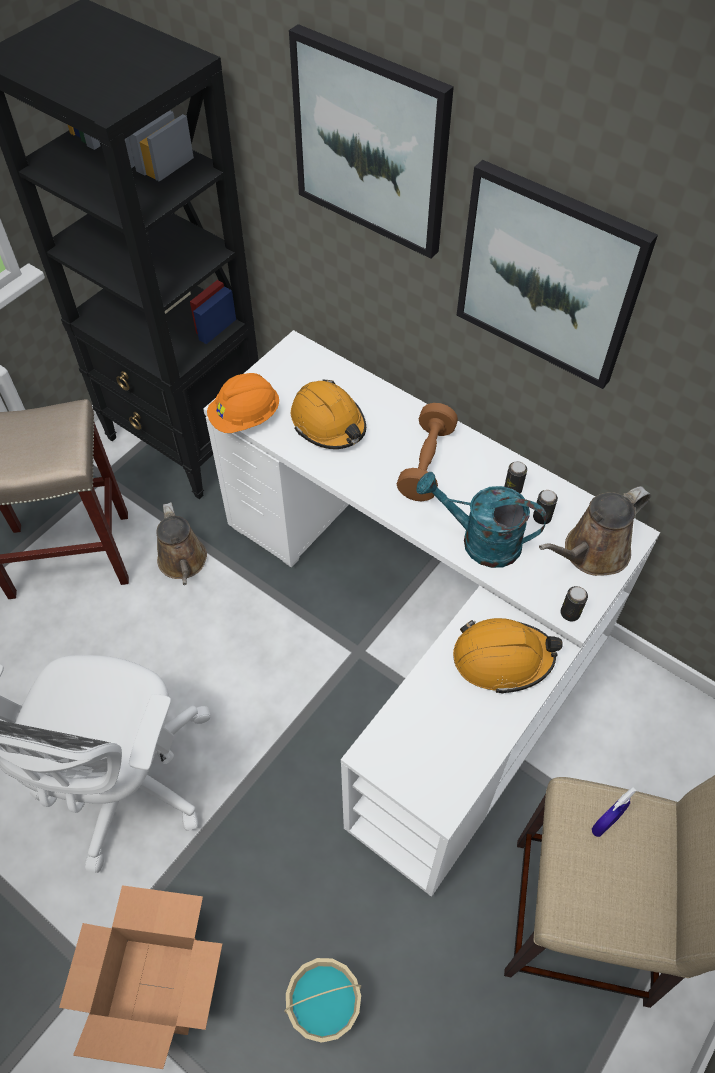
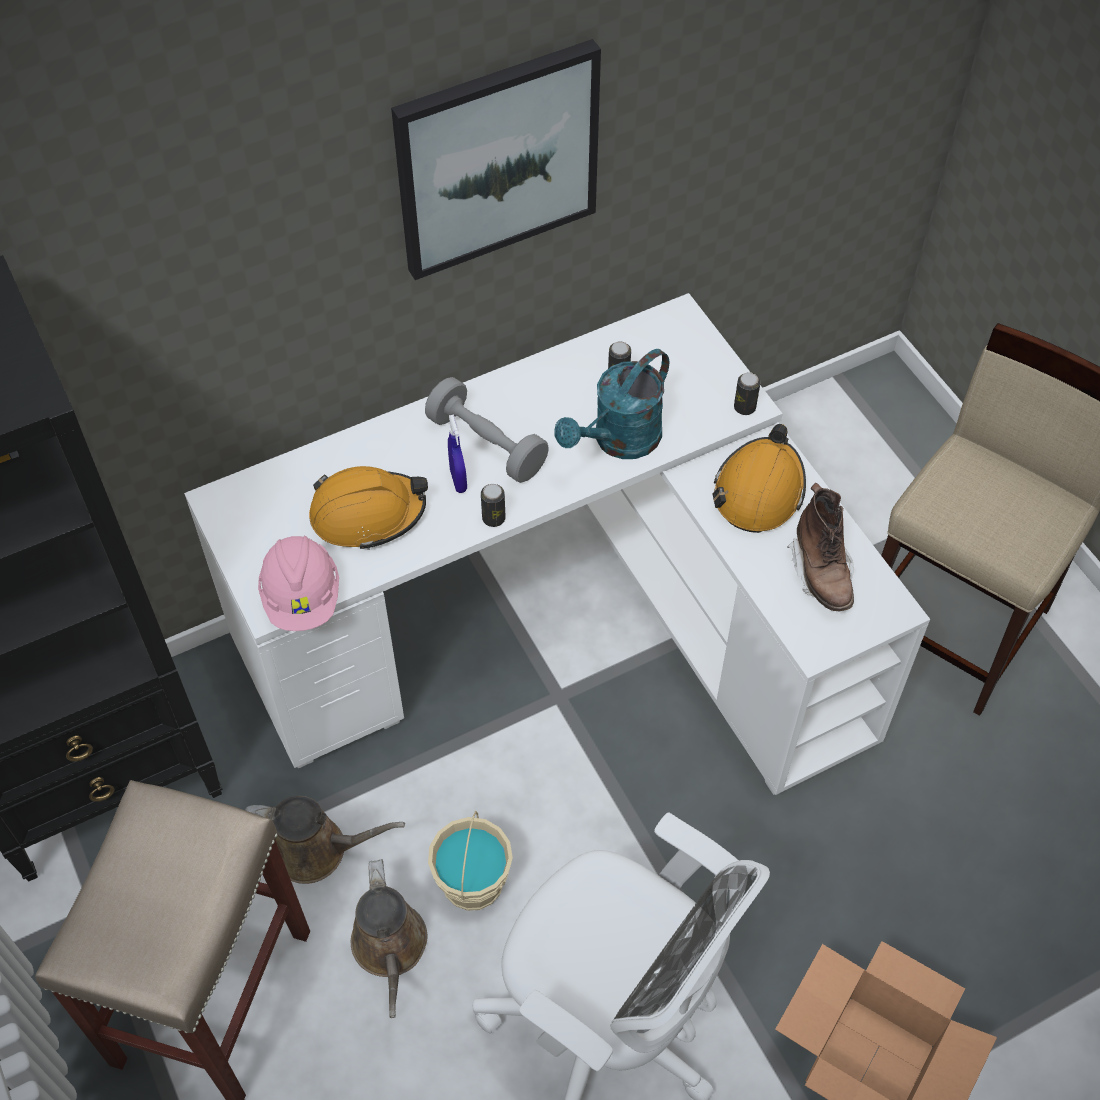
camera: 65 degrees left, 0 degrees up
(245, 417) = (302, 597): orange hard hat -> pink hard hat
(324, 1007) = (952, 895): beige bucket -> beige bucket (473, 883)
(371, 143) = (244, 192): picture -> none
(426, 463) = (487, 444): brown dumbbell -> grey dumbbell
(448, 734) = (821, 572): none -> brown boot
(512, 489) = (568, 384): can -> can (493, 518)
(591, 553) = (684, 357): brown watering can -> brown watering can (390, 948)
(604, 824) = (958, 494): blue spray bottle -> blue spray bottle (458, 480)

